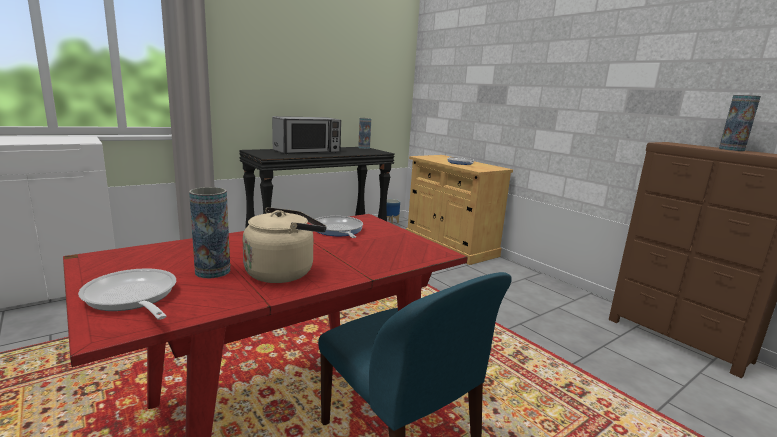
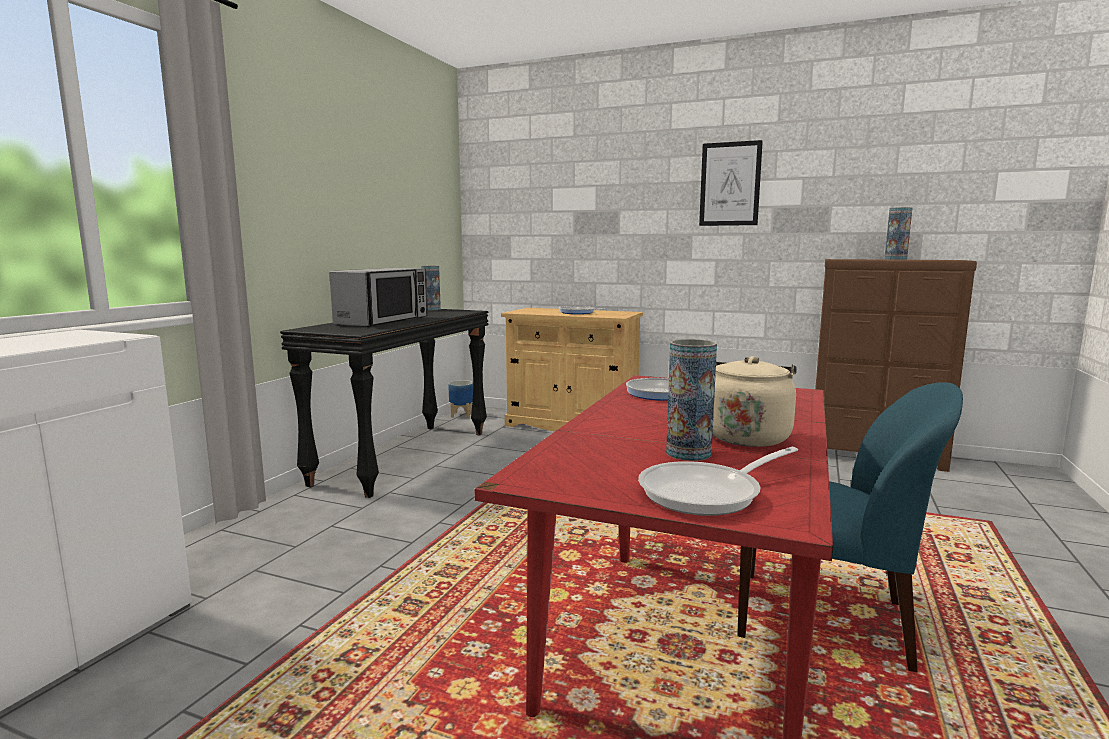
camera: 30 degrees left, 5 degrees down
(132, 298) = (708, 493): frying pan -> frying pan turned 45 degrees counterclockwise
(593, 65) = (730, 184): none -> picture

